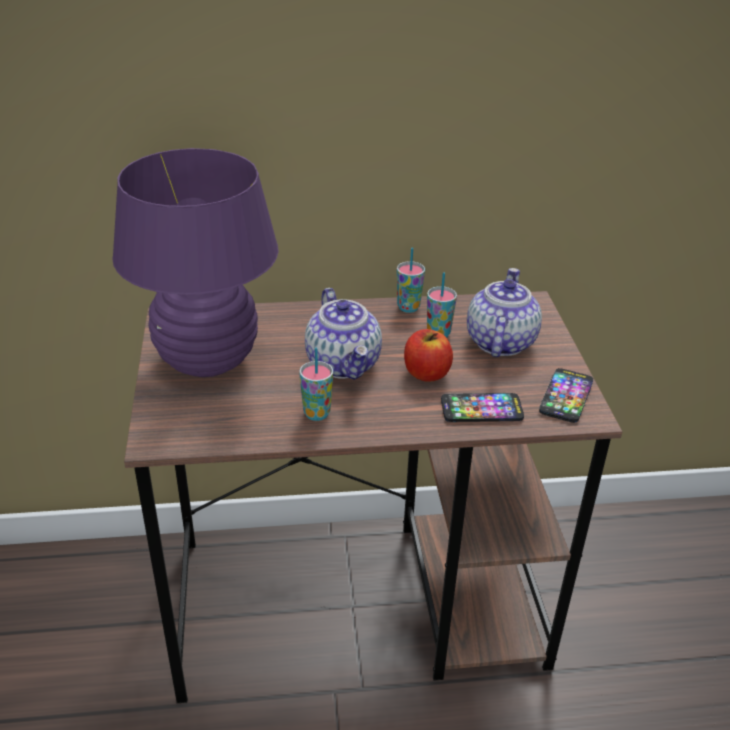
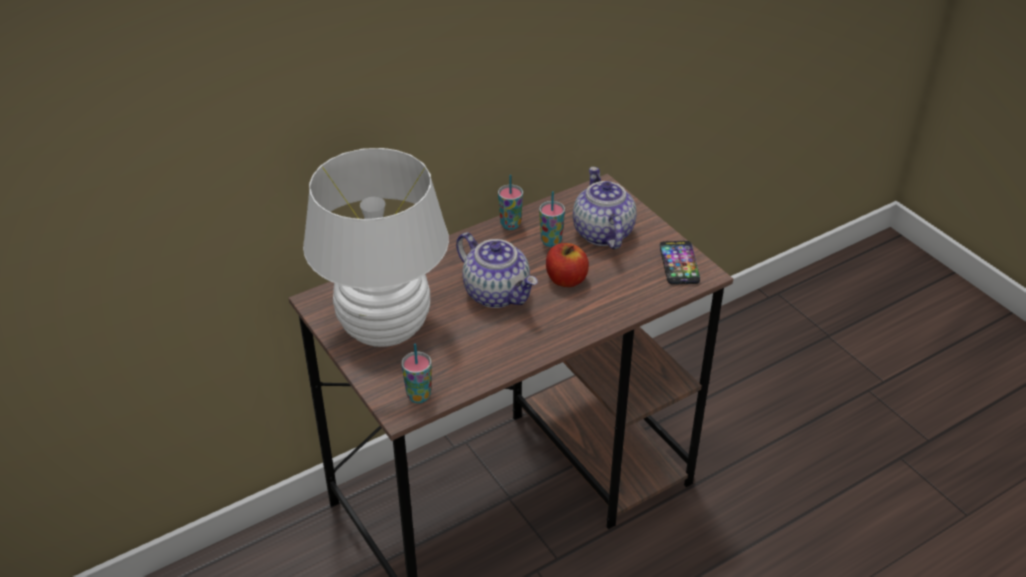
camera: 25 degrees left, 5 degrees up
(208, 361) = (385, 328): purple table lamp -> white table lamp
(316, 413) = (508, 343): cup -> cup (419, 396)
(481, 409) = (626, 295): phone -> none

